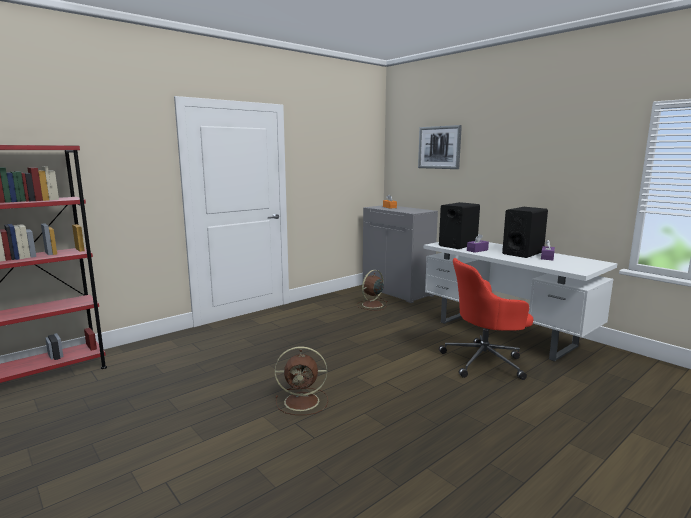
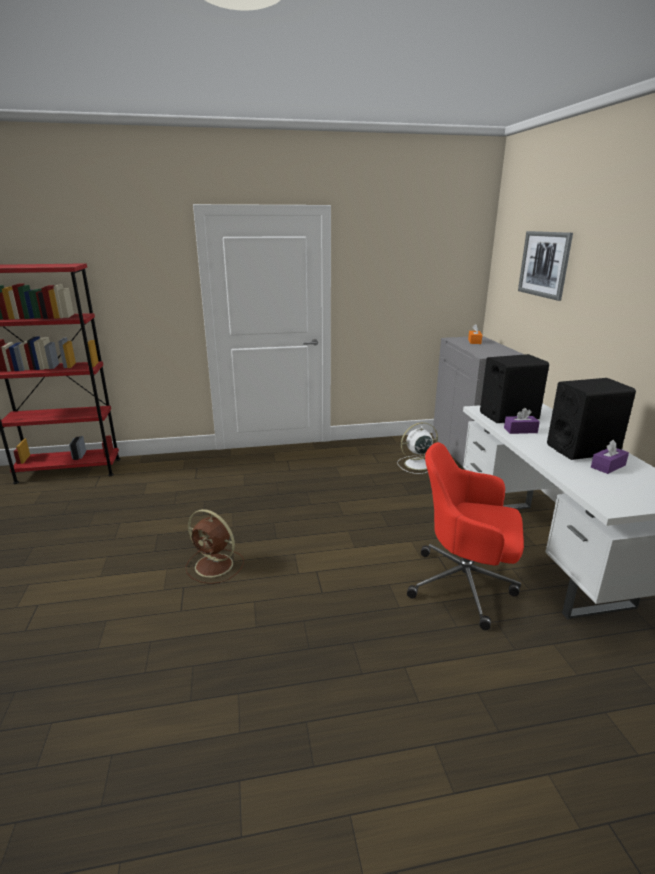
camera: 30 degrees right, 10 degrees up
(372, 305) = (416, 464): brown fan -> white fan

